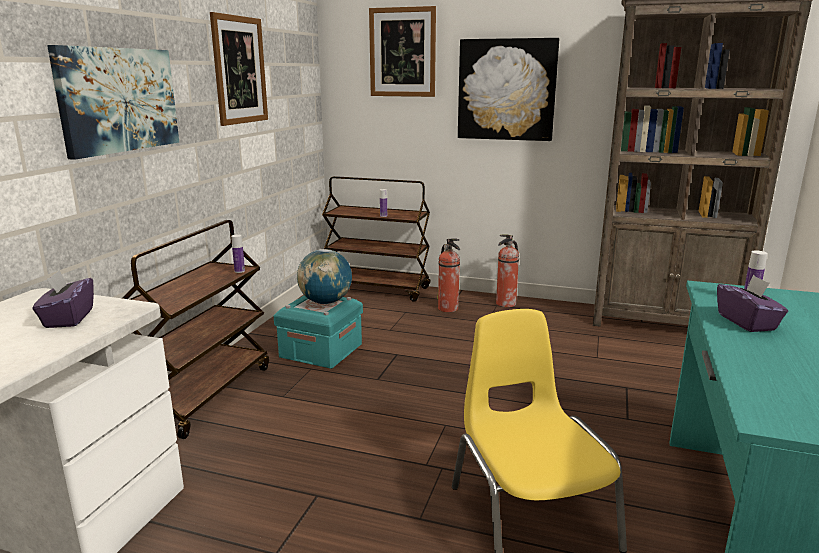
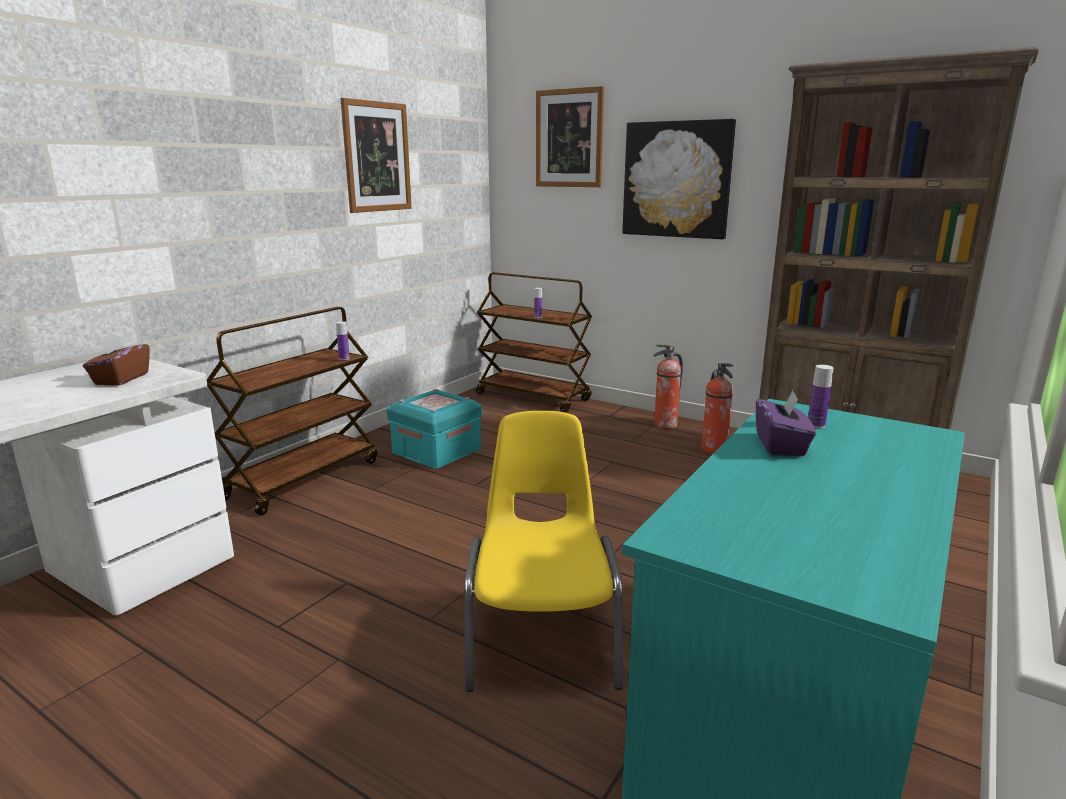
camera: 15 degrees right, 0 degrees up
(68, 318) = (121, 379): purple tissue box -> brown tissue box
(118, 100) = (225, 183): picture -> none
(325, 302) = (441, 400): globe -> none
(448, 309) = (596, 424): fire extinguisher -> fire extinguisher (714, 449)

